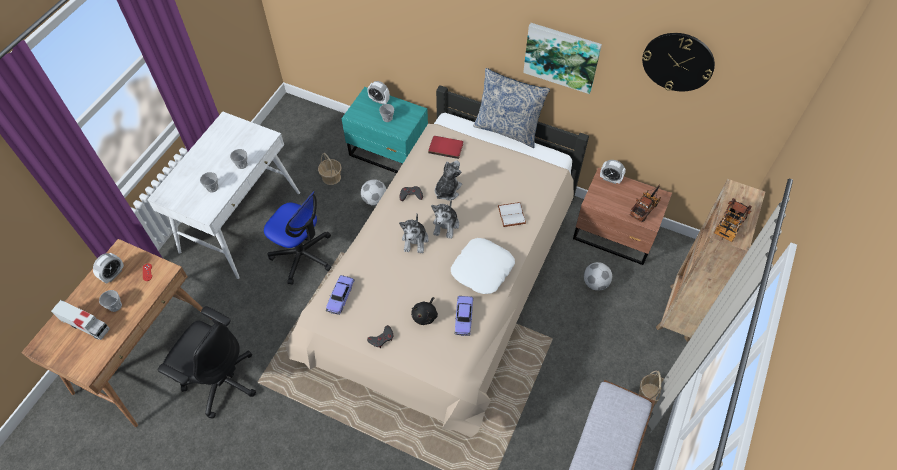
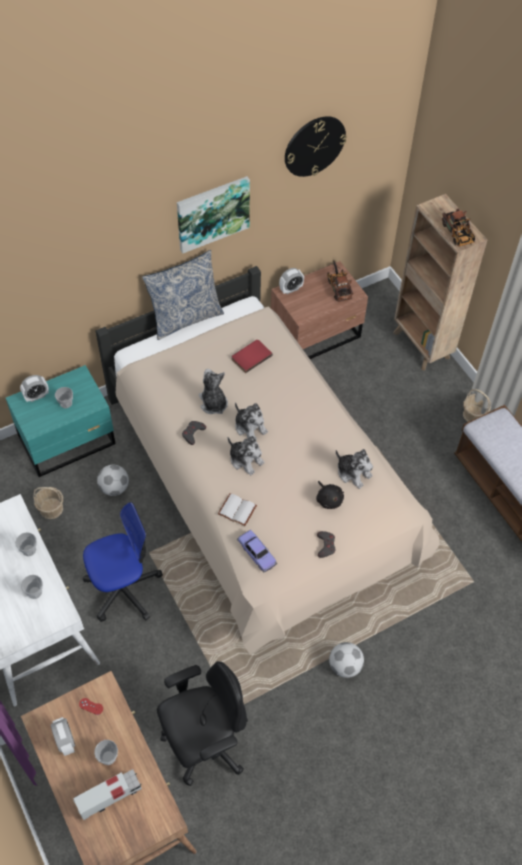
camera: 55 degrees left, 0 degrees up
(446, 147) = (164, 374): red book -> red book (250, 356)
(463, 317) = (353, 473): toy car -> plush toy
(482, 269) = (317, 430): white pillow -> none
(510, 214) = (280, 375): white book -> white book (236, 510)
(595, 283) = (349, 380): football -> football (344, 666)

